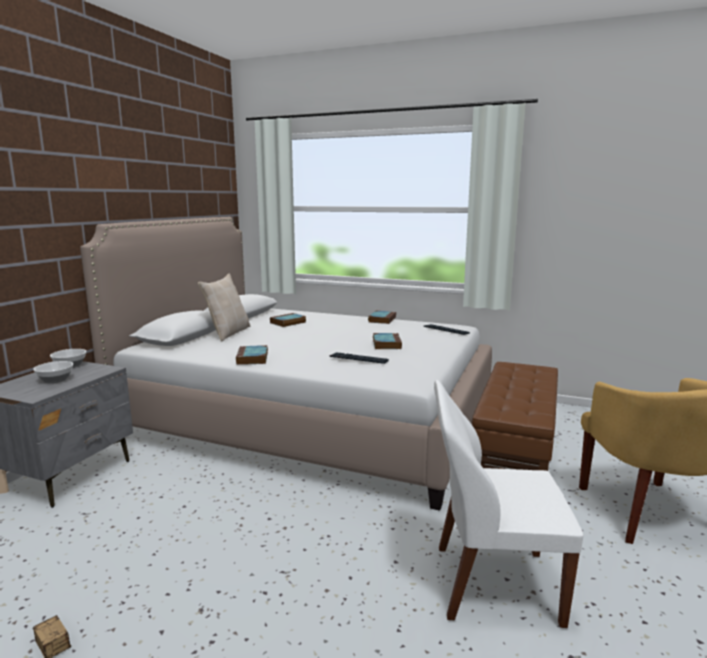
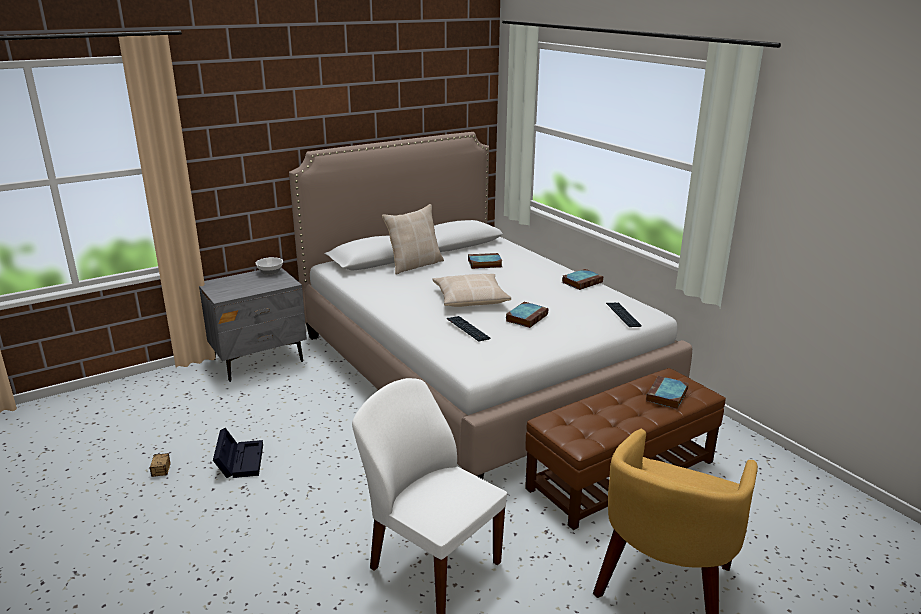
camera: 35 degrees right, 10 degrees up
(56, 380) = (248, 285): bowl -> none
(162, 583) = (240, 460): none -> black storage box
(252, 358) = (390, 302): book -> book (667, 396)
(319, 342) = (470, 298): none -> beige pillow

